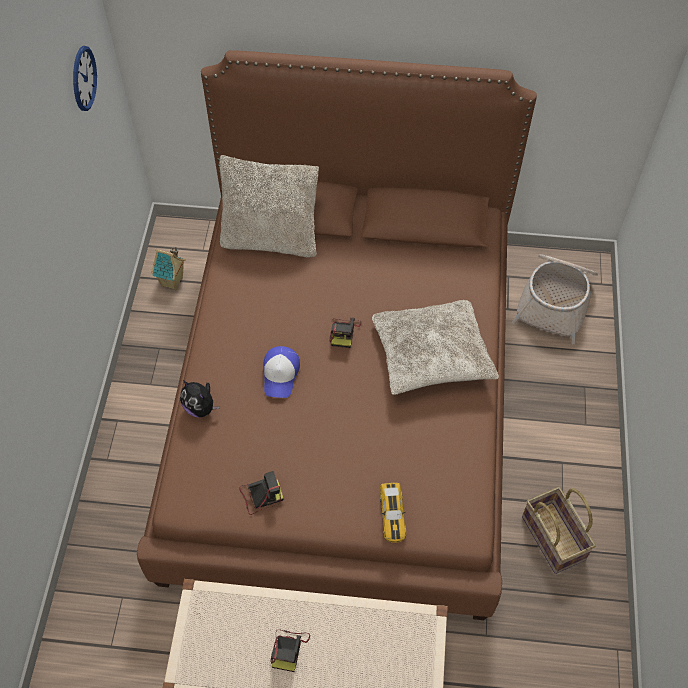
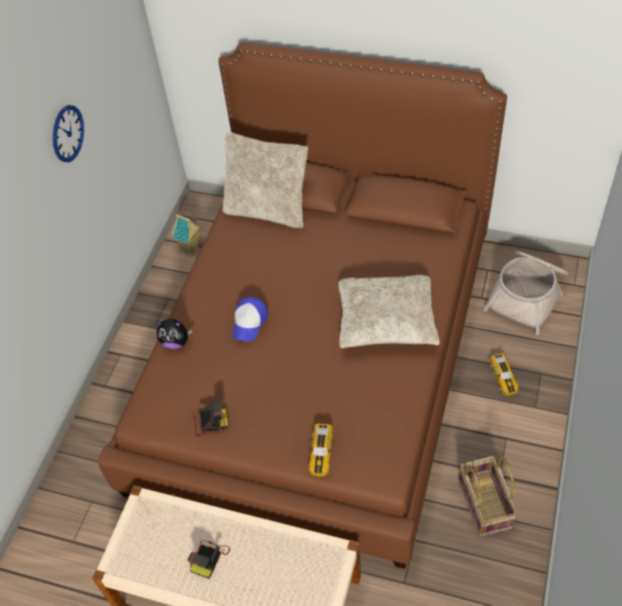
camera: 15 degrees right, 5 degrees down
(83, 78) = (113, 54): wall clock -> wall clock (67, 133)
(200, 407) = (175, 342): plush toy -> plush toy turned 45 degrees counterclockwise
(344, 332) = (312, 293): camera -> none
(547, 395) = (503, 377): none -> toy car

